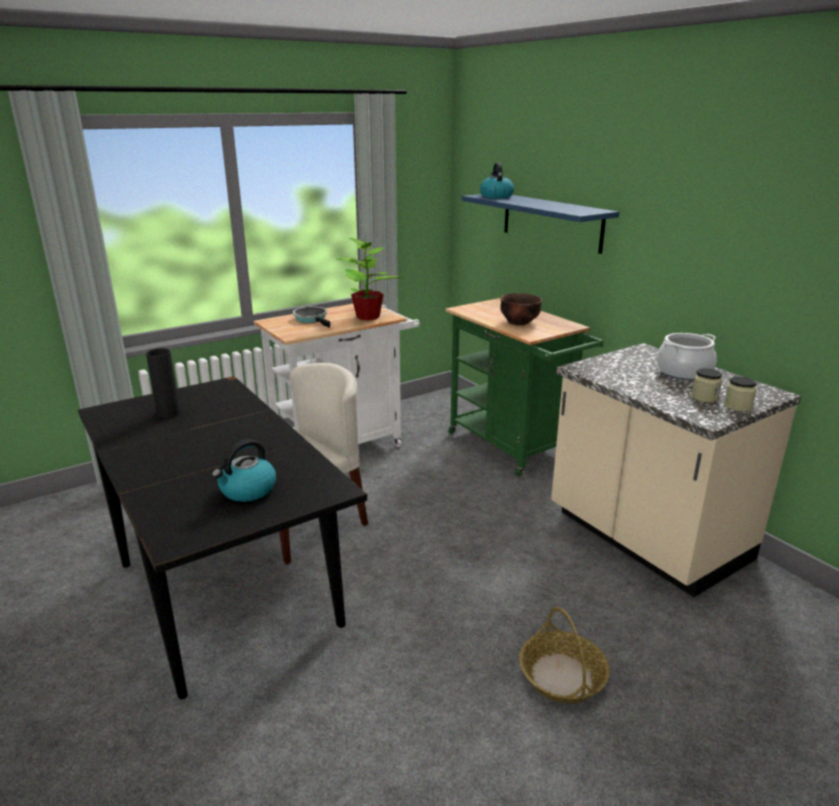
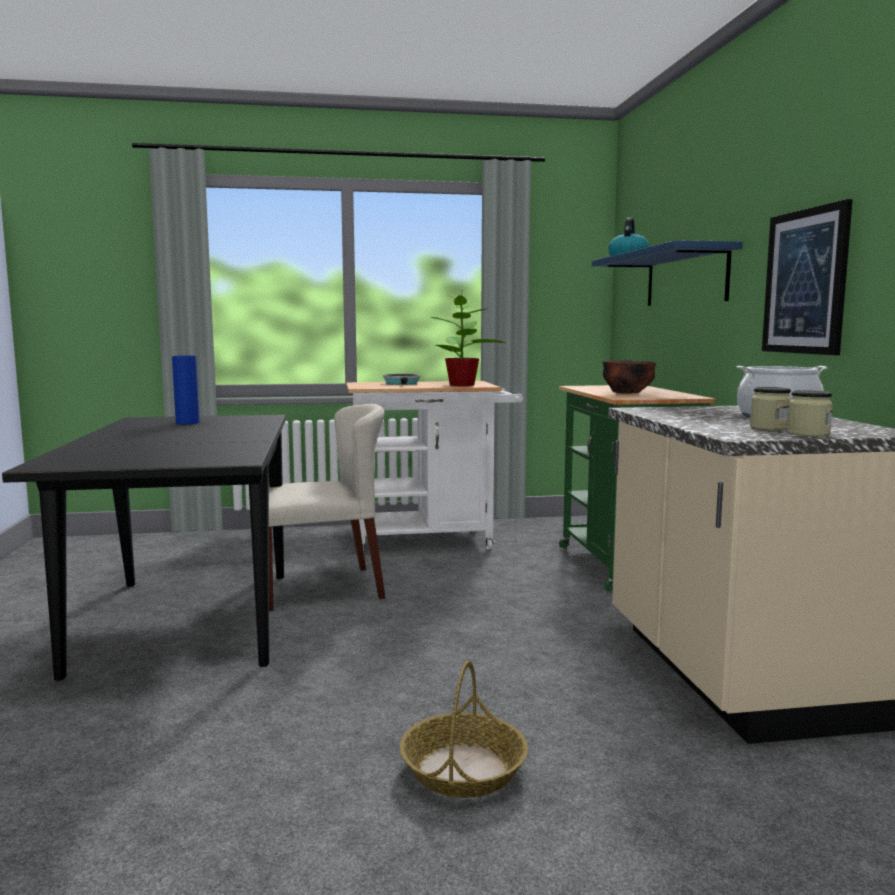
camera: 25 degrees right, 15 degrees down
(168, 413) = (187, 423): black vase -> blue vase
(247, 490) = (160, 453): kettle -> none
(685, 262) = (806, 282): none -> picture

